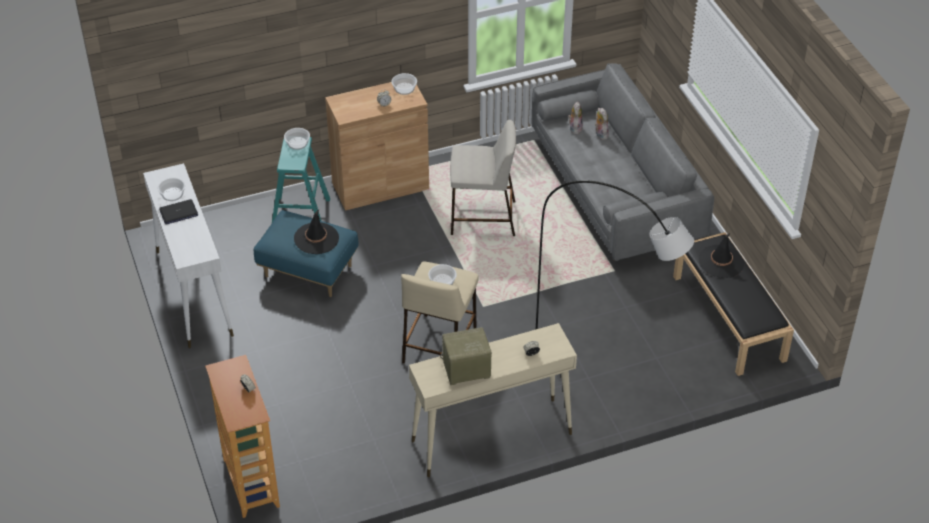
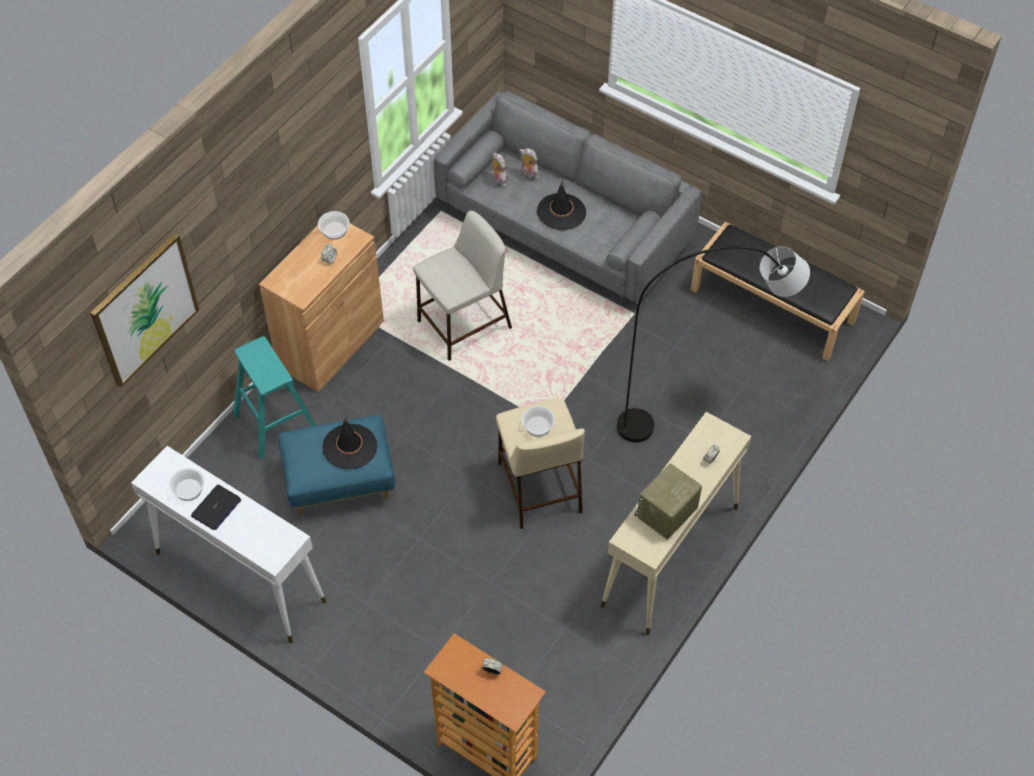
camera: 35 degrees left, 10 degrees up
(208, 54) = (145, 309): none -> picture
(297, 143) = (256, 351): bowl -> none
(721, 262) = (751, 255): black hat -> black hat (561, 212)

